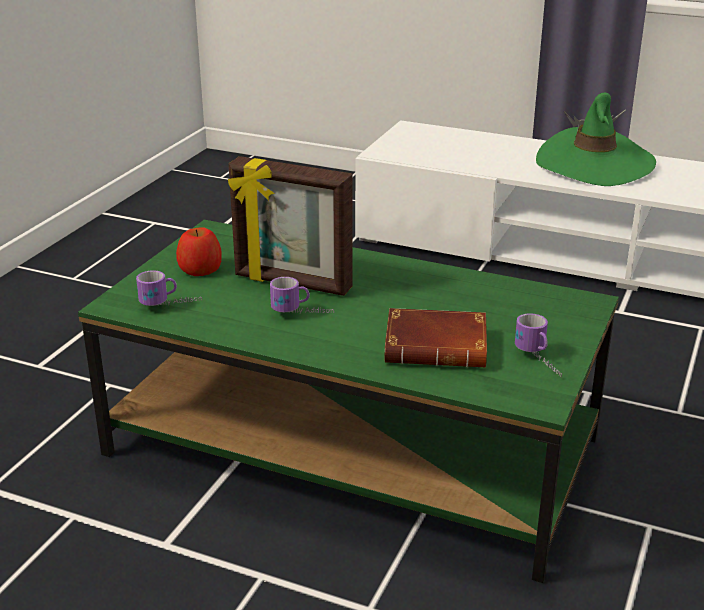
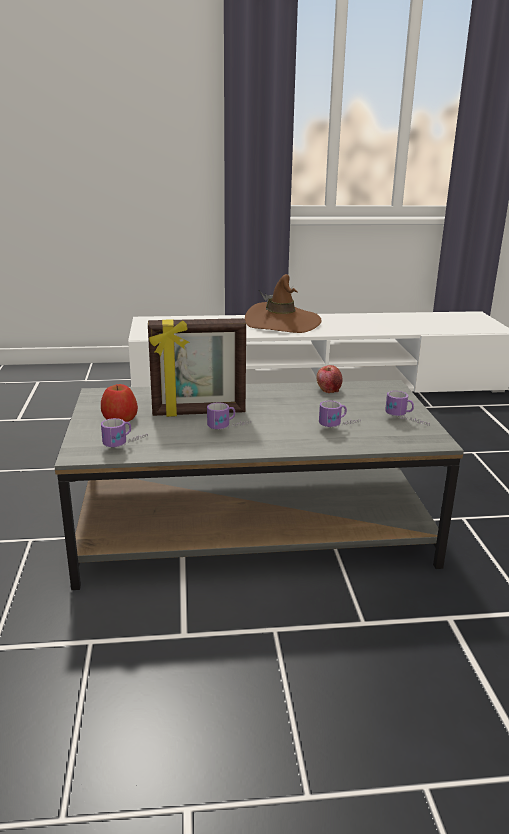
camera: 30 degrees left, 5 degrees down
(352, 445) = (252, 526): green coffee table -> grey coffee table
(438, 346) = (340, 427): brown book -> mug
(492, 288) = (328, 389): none -> apple
(594, 164) = (282, 323): green hat -> brown hat

